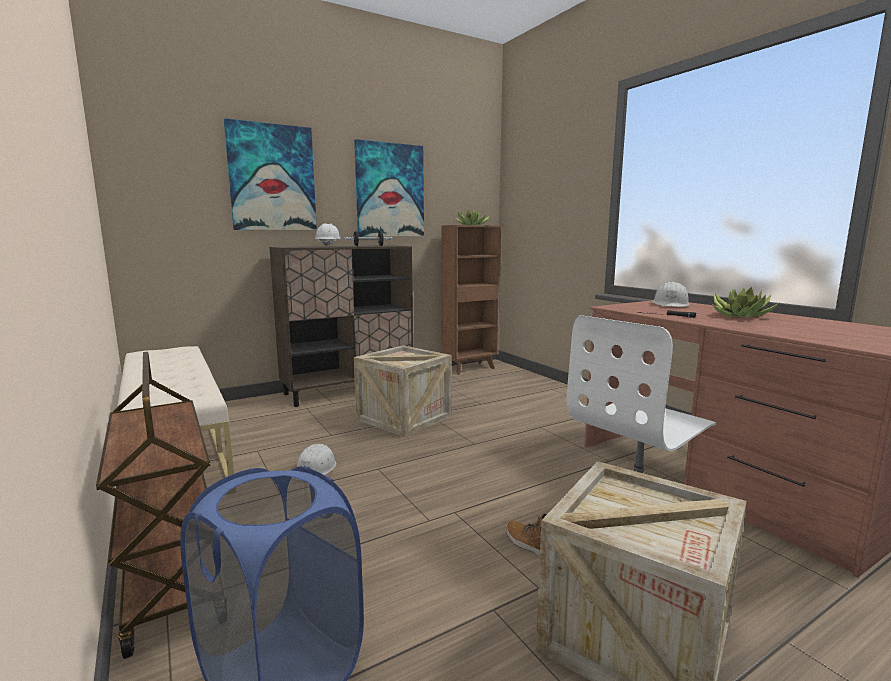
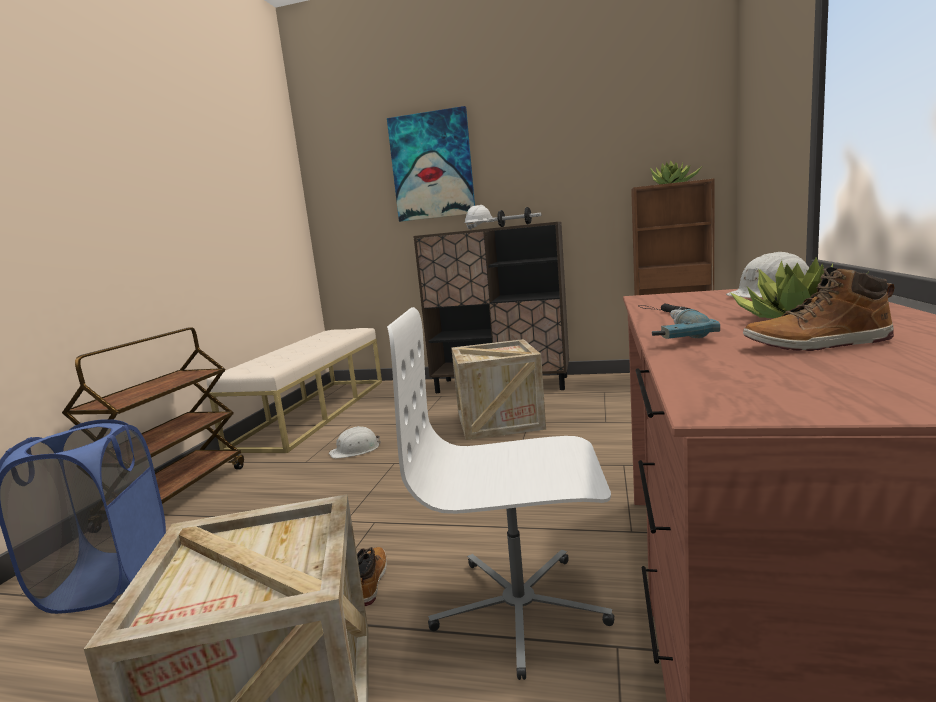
camera: 45 degrees right, 0 degrees up
(390, 190) = (560, 156): picture -> none
(734, 326) = (670, 335): none -> power drill
(802, 326) = (817, 344): none -> boot

